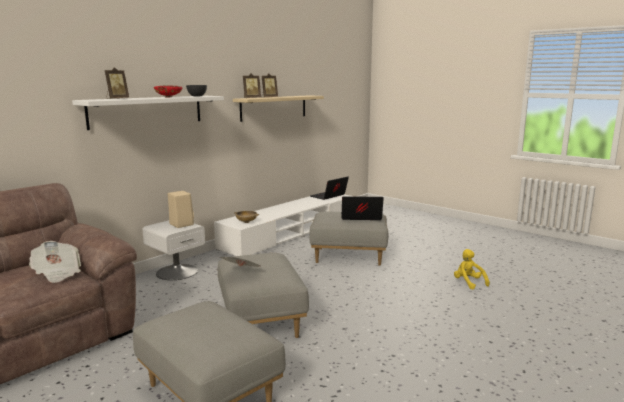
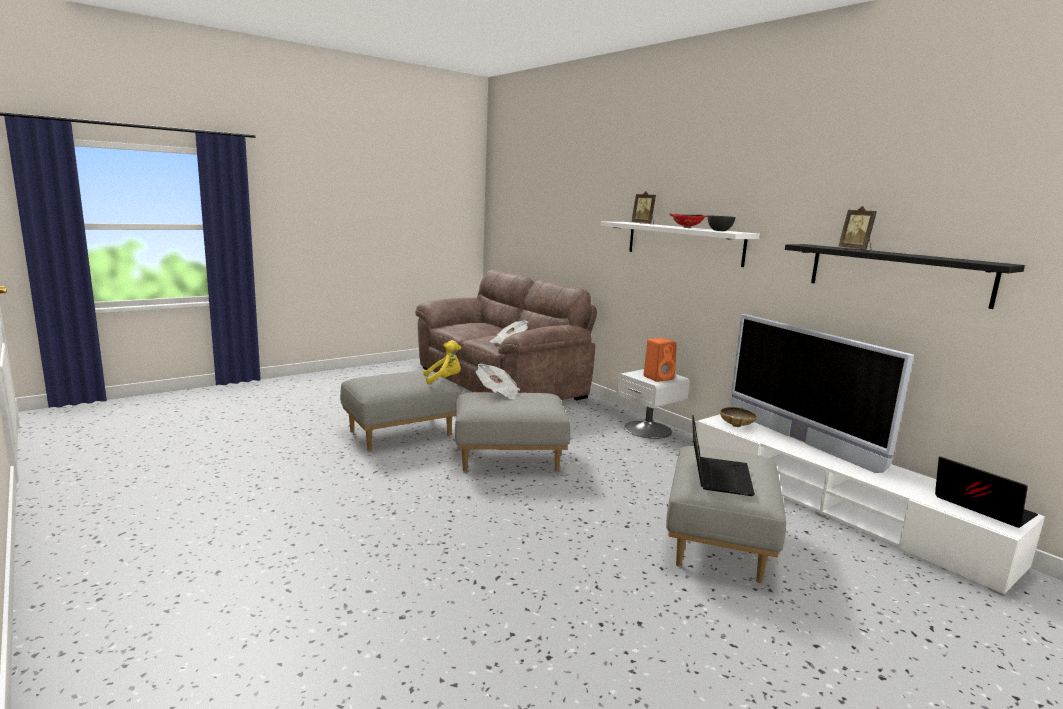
camera: 100 degrees right, 0 degrees up
(181, 224) = (659, 378): beige speaker -> orange speaker
(251, 98) = (820, 246): picture frame -> none
(265, 212) = (799, 440): none -> television
(274, 107) = (897, 274): beige shelf -> black shelf
(468, 283) = (580, 651): yellow plush toy -> yellow plush toy (444, 380)

